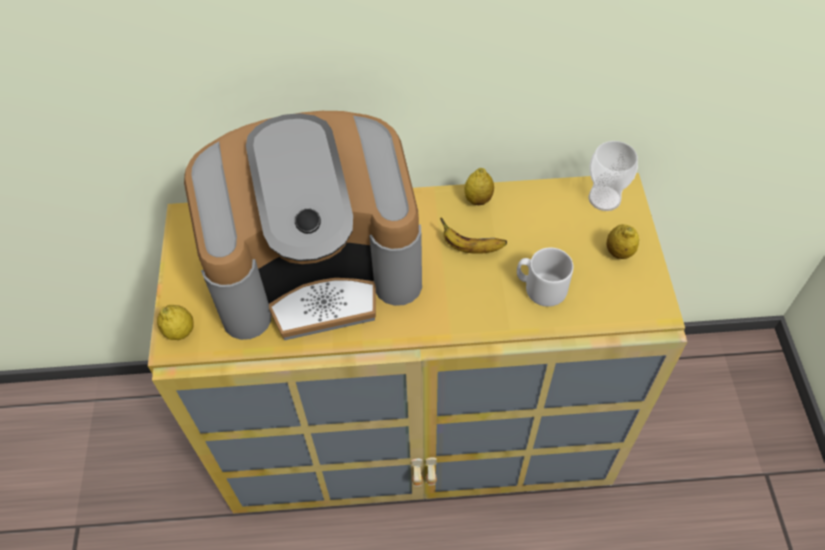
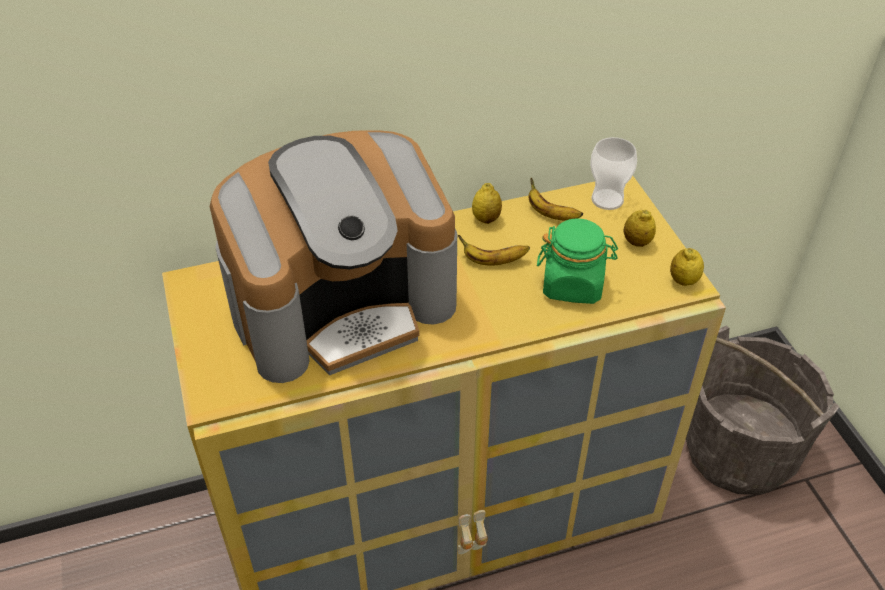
camera: 15 degrees left, 10 degrees down
(180, 332) = (213, 387): lemon -> lemon (683, 280)
(540, 288) = (573, 284): grey mug -> green jar
(542, 205) = (550, 214): none -> banana
(709, 432) = (739, 451): none -> grey bucket

